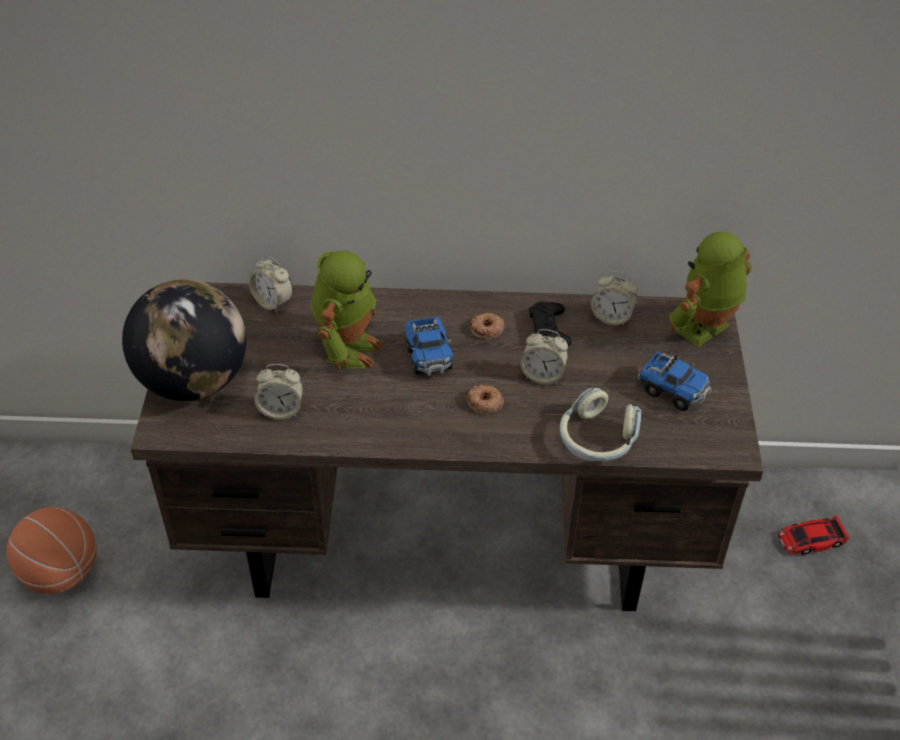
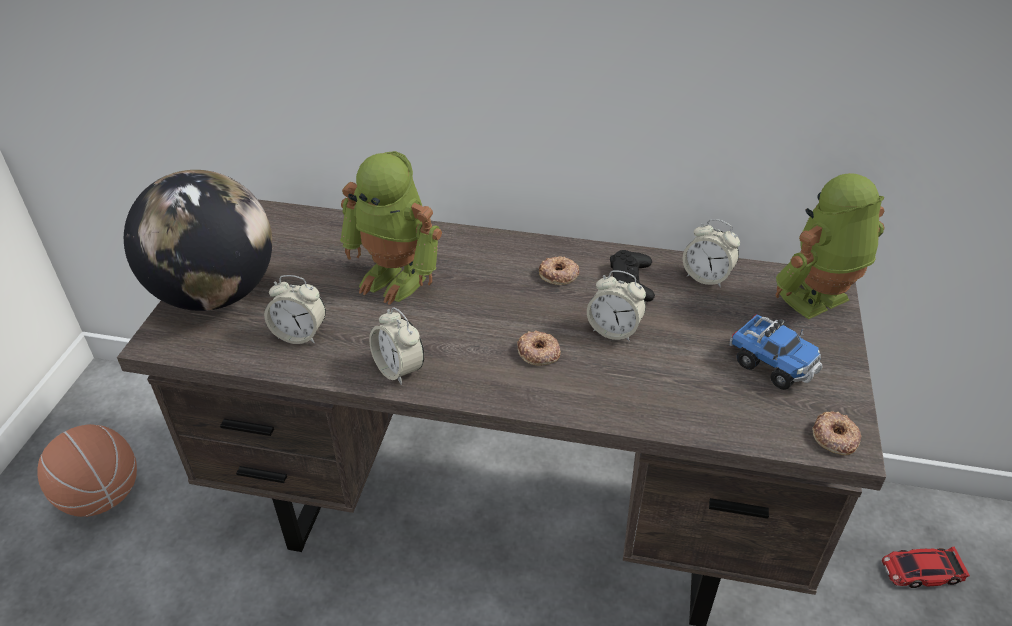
camera: 10 degrees right, 5 degrees down
(273, 302) = (330, 225): alarm clock -> alarm clock (399, 369)
(347, 347) = (396, 277): toy robot -> toy robot turned 90 degrees clockwise
(428, 357) = (484, 297): toy truck -> none
(597, 439) = (669, 411): headphones -> none
(724, 444) = (834, 437): none -> donut

